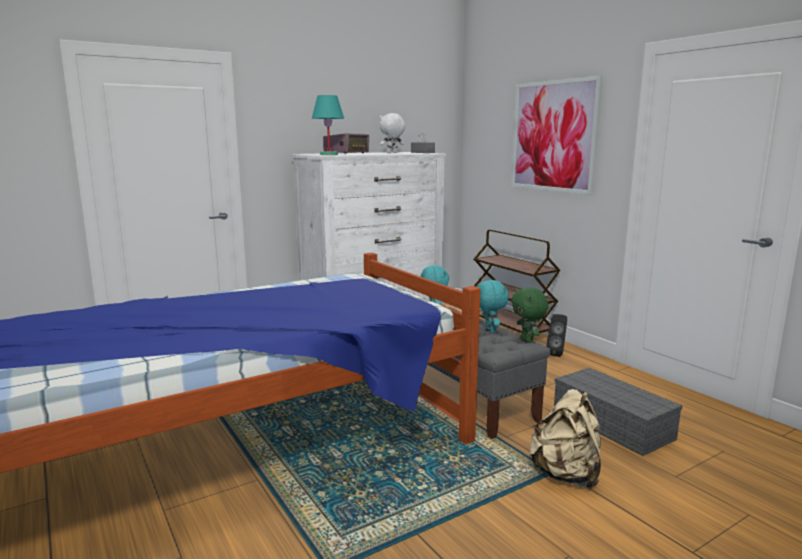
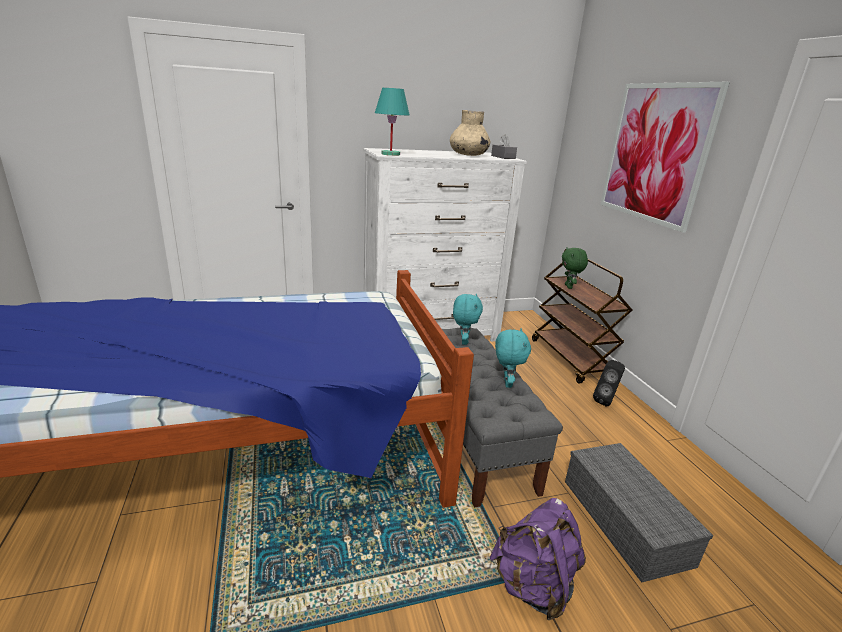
camera: 15 degrees right, 10 degrees up
(347, 153) = (417, 152): radio -> none
(392, 153) = (468, 155): white plush toy -> beige vase
(527, 340) = (540, 408): green plush toy -> green plush toy (569, 287)
(566, 475) = (533, 585): beige backpack -> purple backpack

